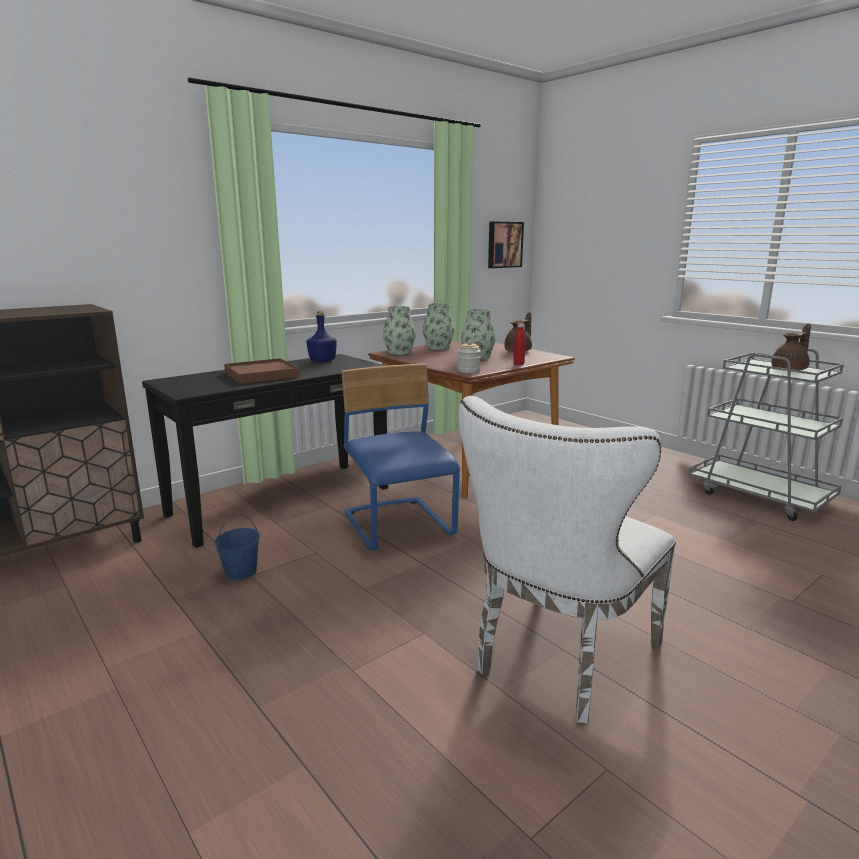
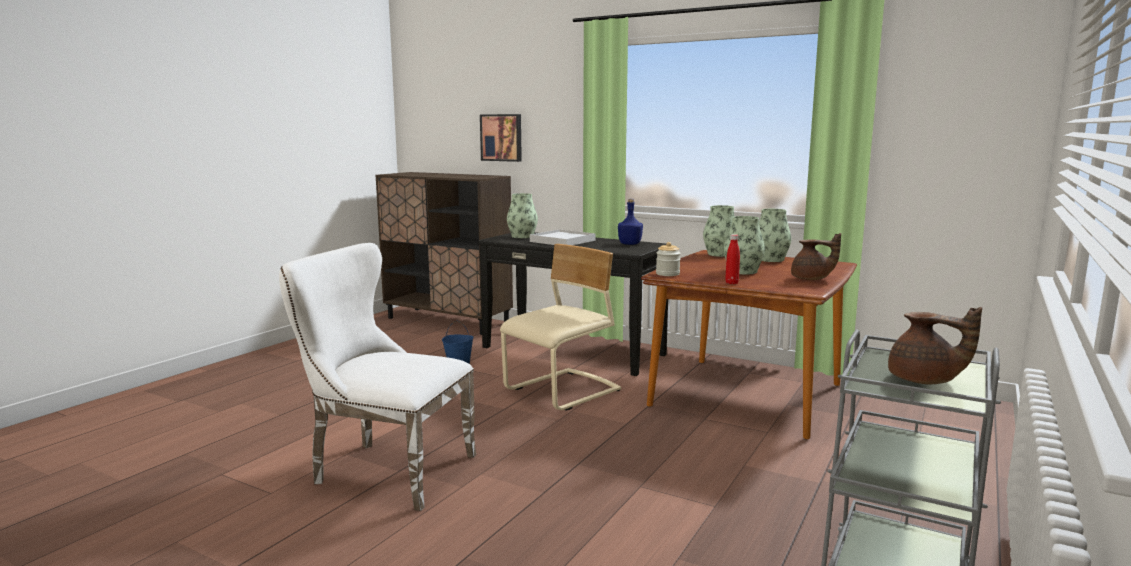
camera: 70 degrees right, 5 degrees down
(195, 383) = (522, 236): none -> vase
(261, 374) = (562, 241): brown tray -> white tray
(399, 526) = (563, 391): blue chair -> beige chair
(504, 244) = (970, 145): picture -> picture (502, 137)

